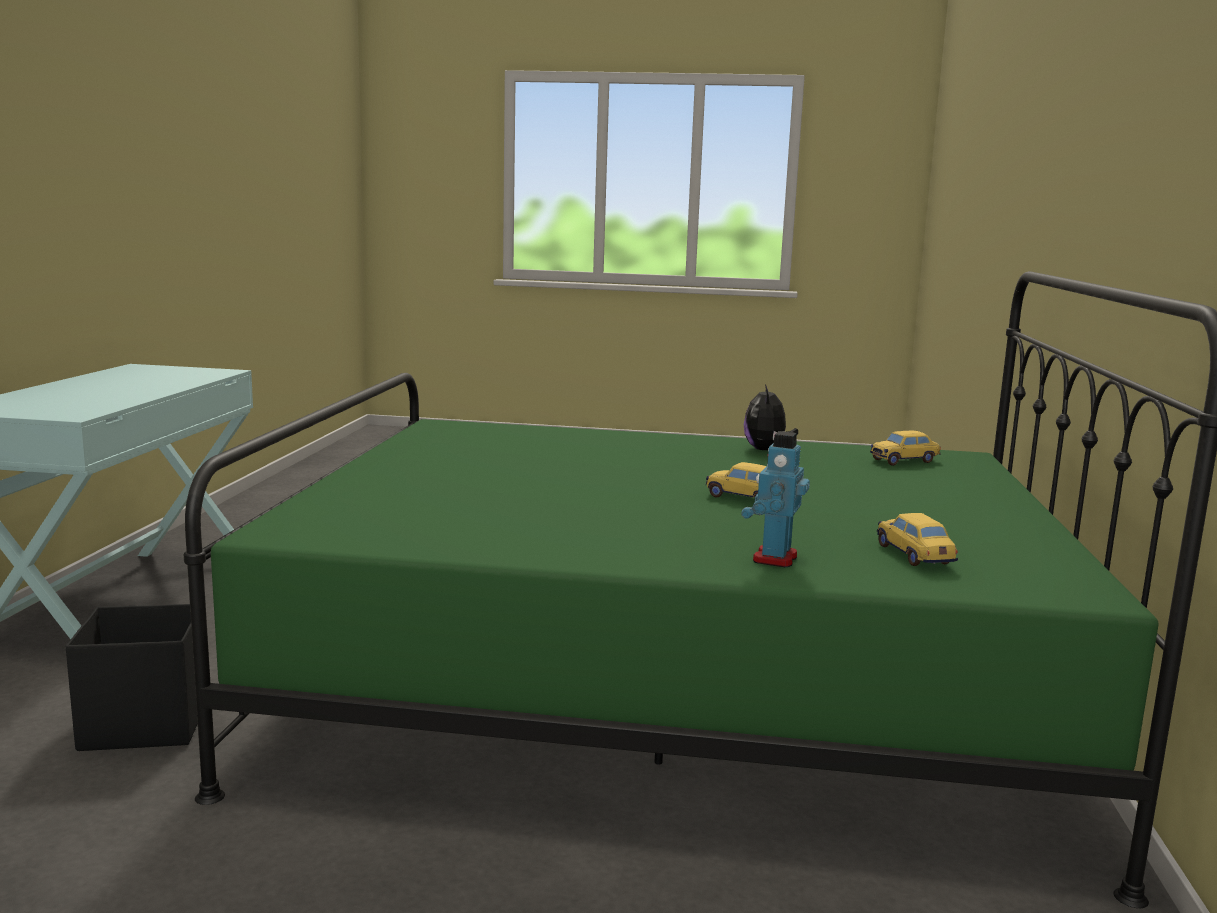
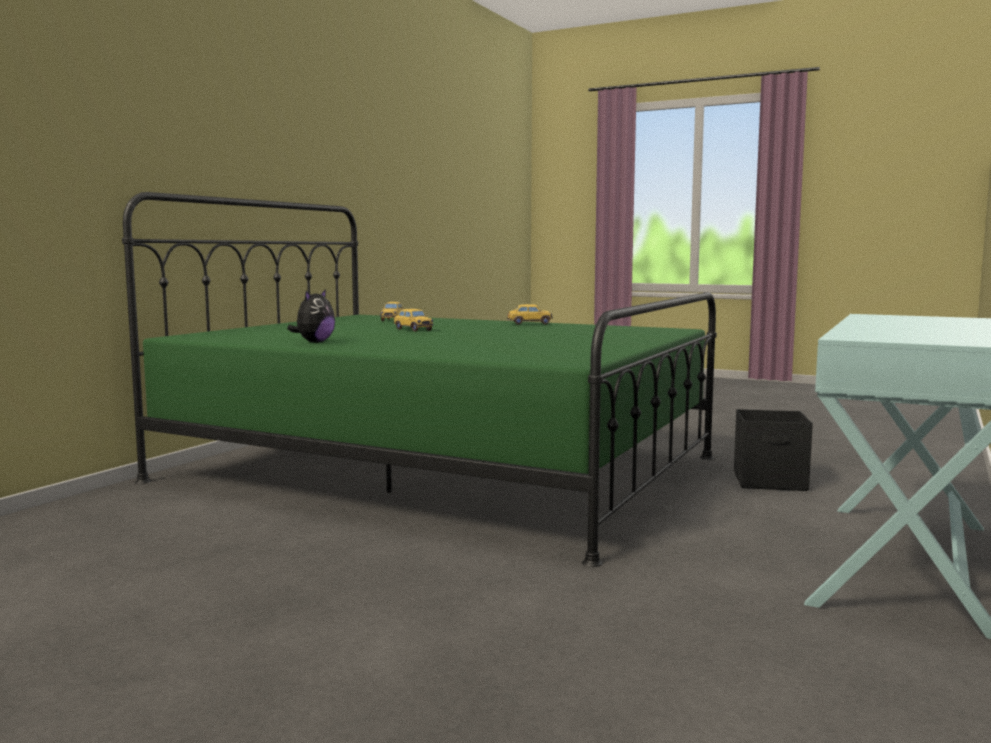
camera: 160 degrees left, 5 degrees down
(773, 558) = (455, 321): toy robot -> none
(904, 461) = (240, 336): toy car -> toy car (529, 323)

